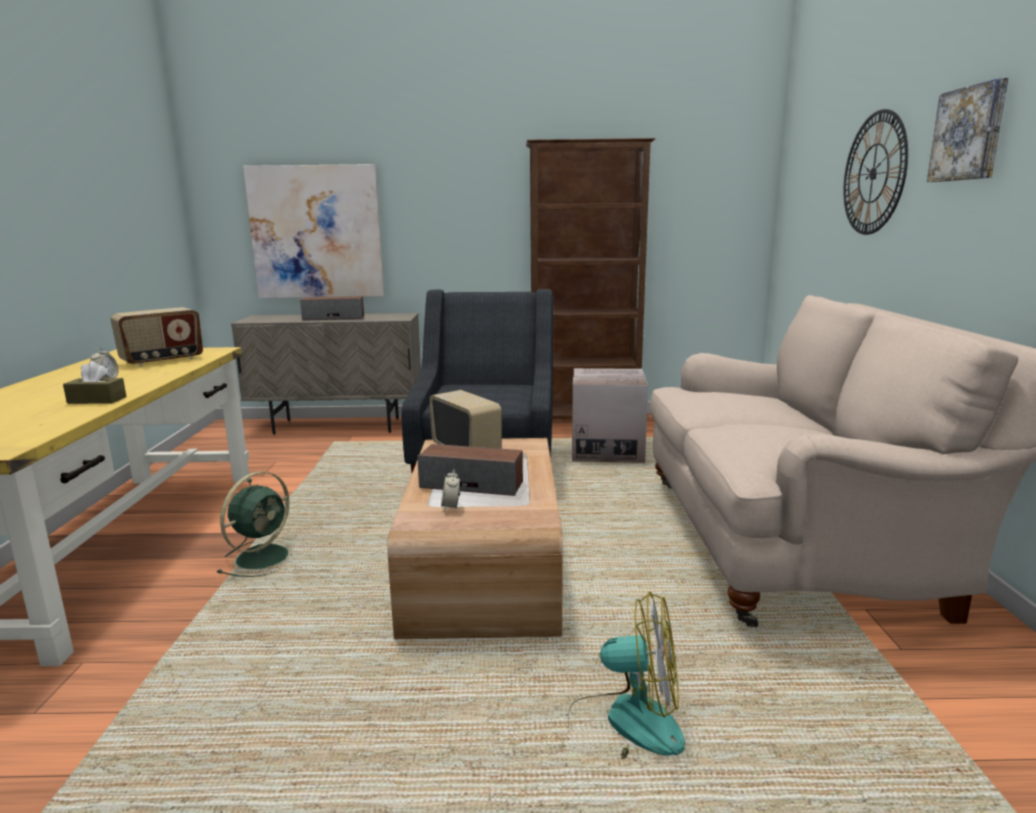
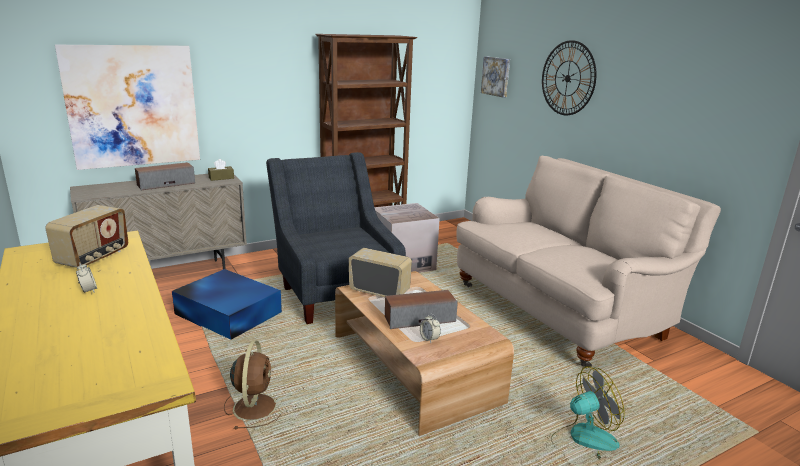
camera: 30 degrees left, 5 degrees up
(97, 400) = (133, 315): brown tissue box -> brown tissue box (221, 178)
(264, 556) = (255, 406): green fan -> brown fan
(349, 466) = (228, 312): none -> blue storage box
(969, 134) = (642, 73): picture -> picture (496, 76)

